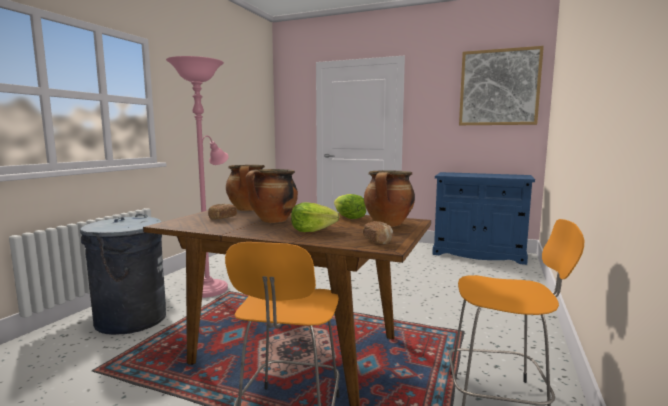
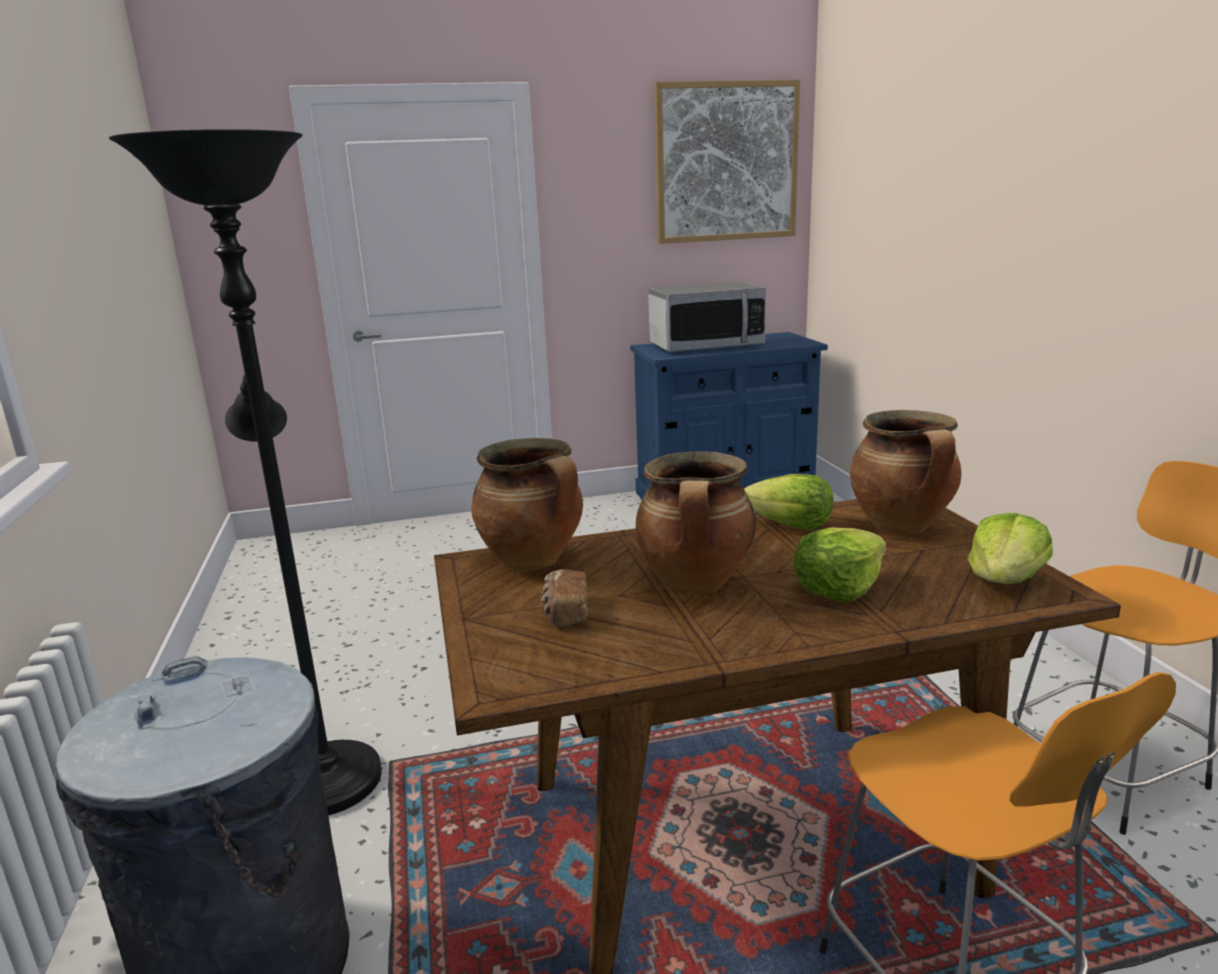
camera: 35 degrees left, 10 degrees up
(210, 288) = (325, 773): pink floor lamp -> black floor lamp
(378, 241) = (1005, 580): bread -> lettuce
(471, 174) = (706, 346): none -> microwave

